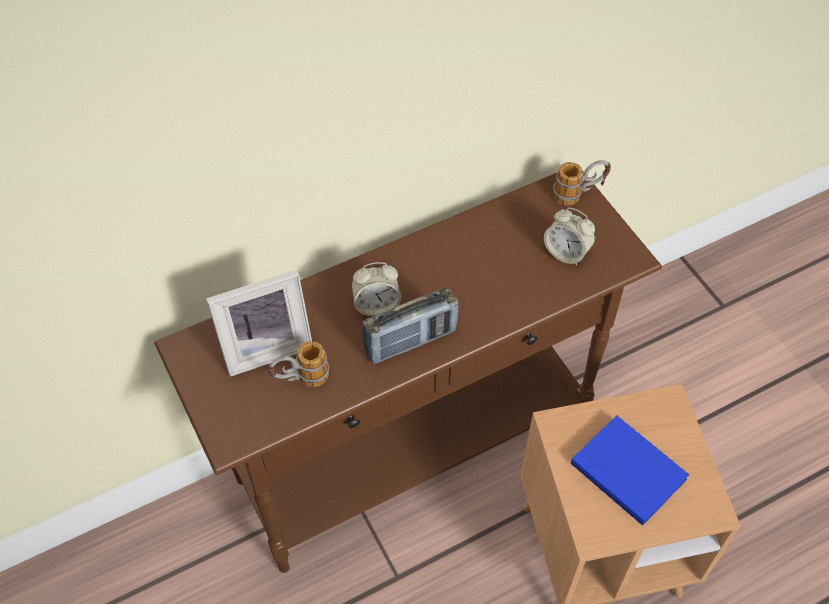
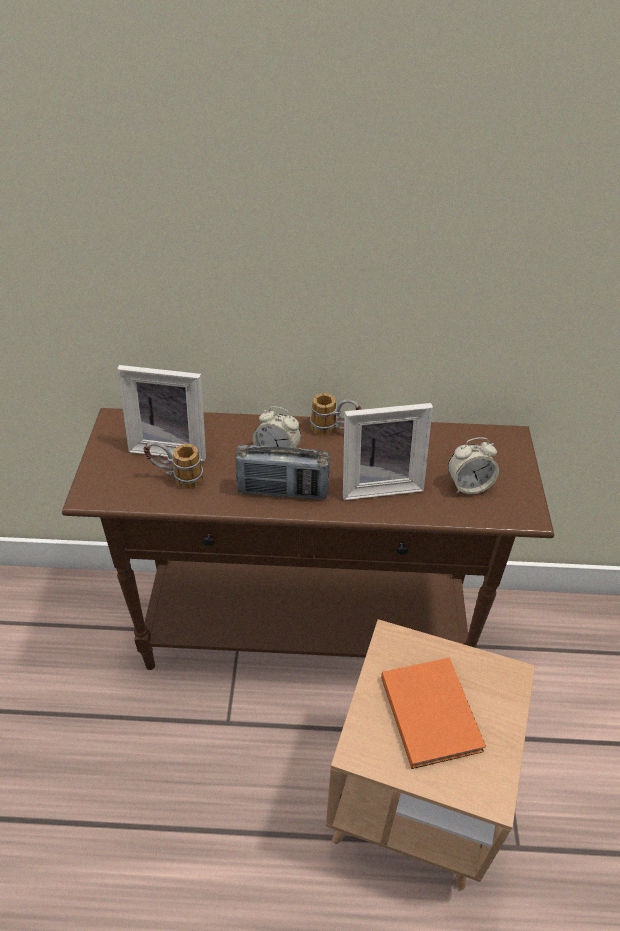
camera: 30 degrees right, 10 degrees down
(490, 289) = (379, 483): none -> picture frame
(566, 252) = (468, 485): alarm clock -> alarm clock turned 75 degrees counterclockwise
(578, 194) = (513, 447): mug -> mug (334, 430)
(627, 468) = (431, 710): blue book -> orange book

